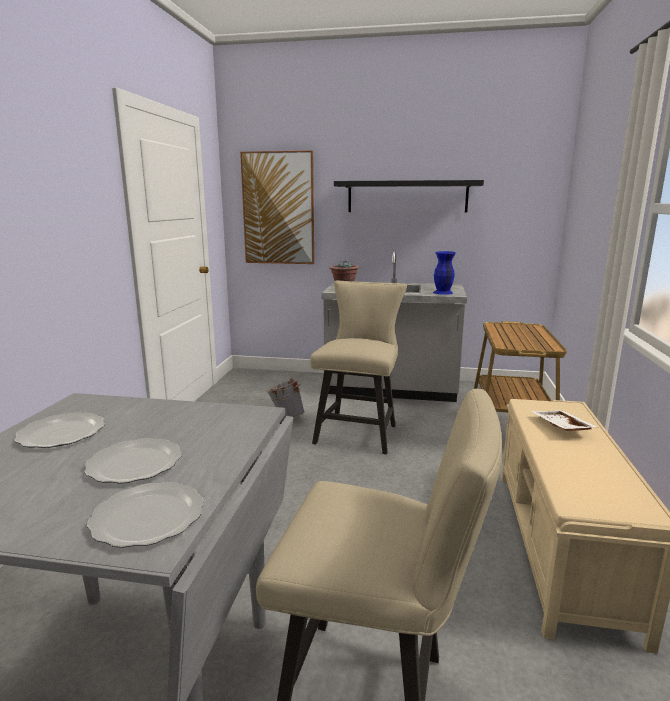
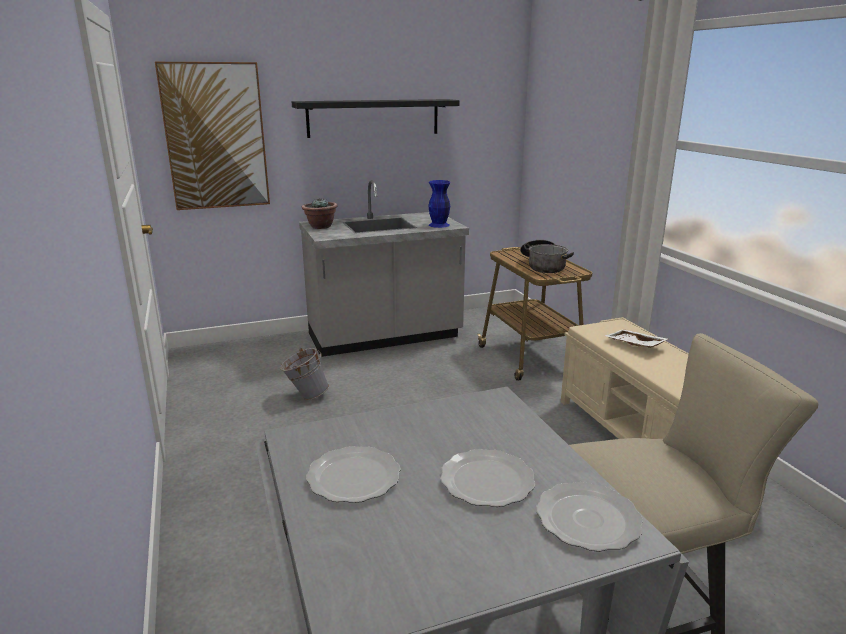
camera: 30 degrees left, 5 degrees up
(359, 432) = (398, 391): beige chair -> none
(521, 339) = (543, 266): none -> cooking pot

